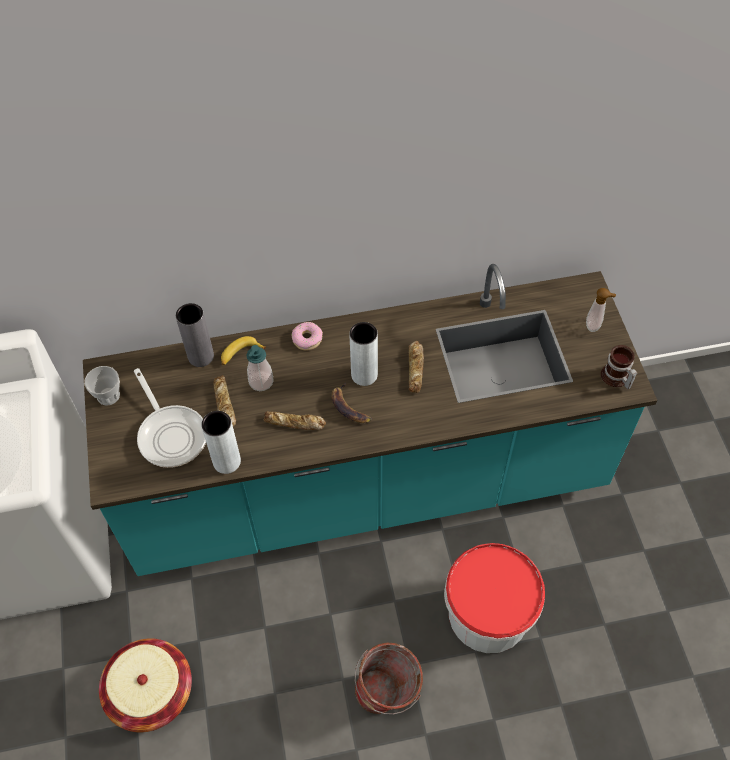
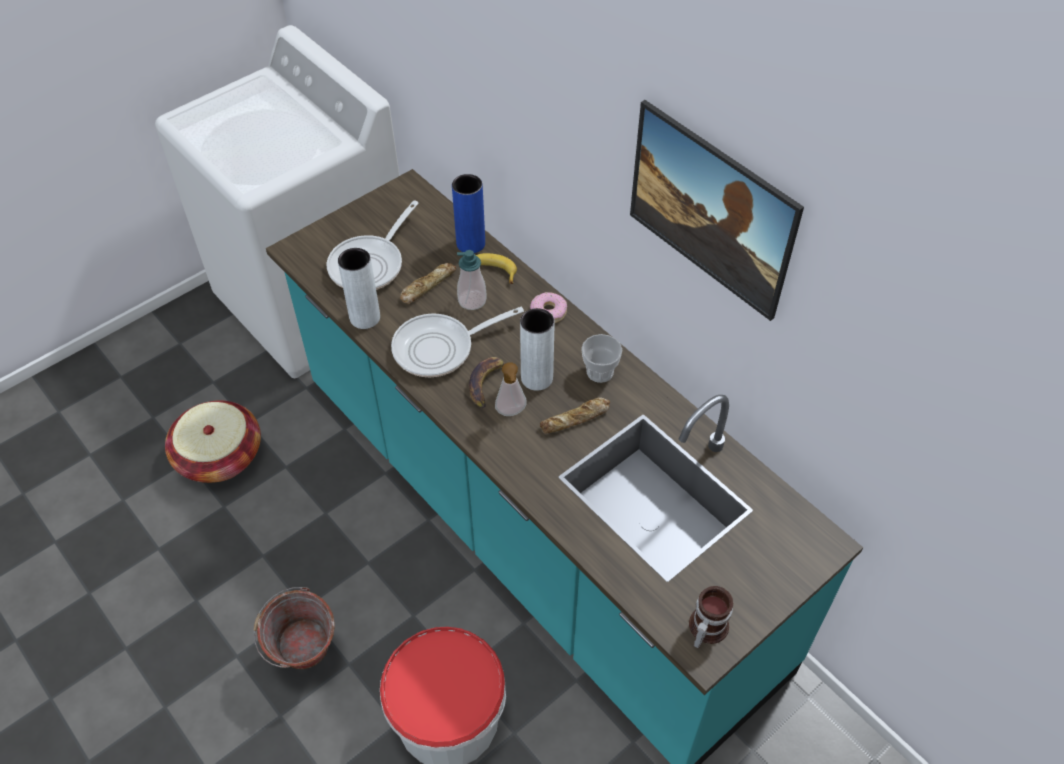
camera: 60 degrees right, 5 degrees down
(108, 396) = (385, 203): cup -> cup (600, 372)
(201, 356) = (470, 243): grey vase -> blue vase
(295, 423) = (440, 348): bread -> frying pan
(428, 183) = (705, 237): none -> picture
(594, 326) = (768, 573): soap dispenser -> soap dispenser (511, 413)

